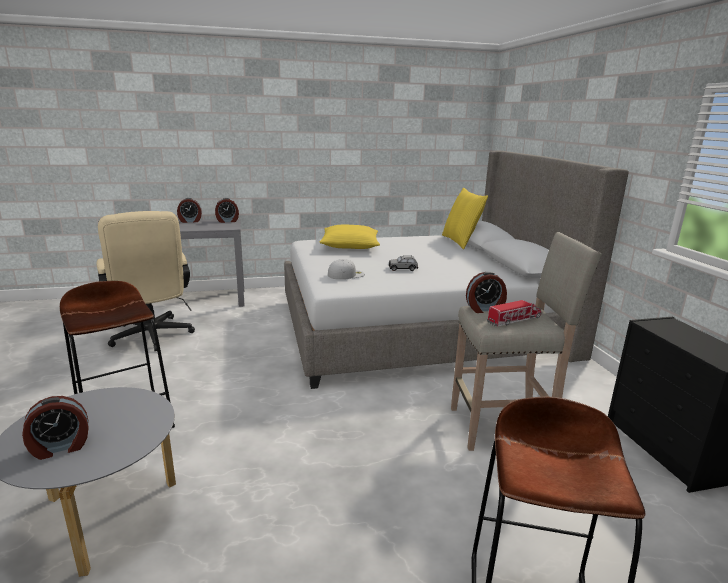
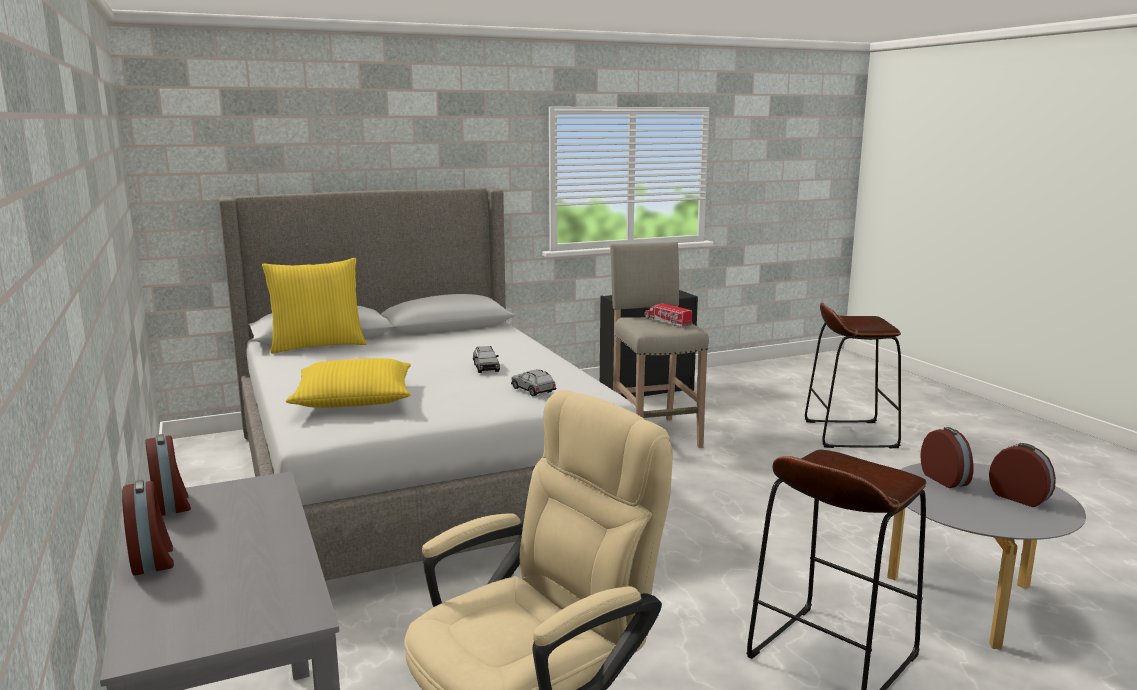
camera: 100 degrees left, 5 degrees down
(346, 274) = (533, 390): white cap -> grey toy car
(485, 309) = (648, 328): alarm clock -> alarm clock (945, 479)

